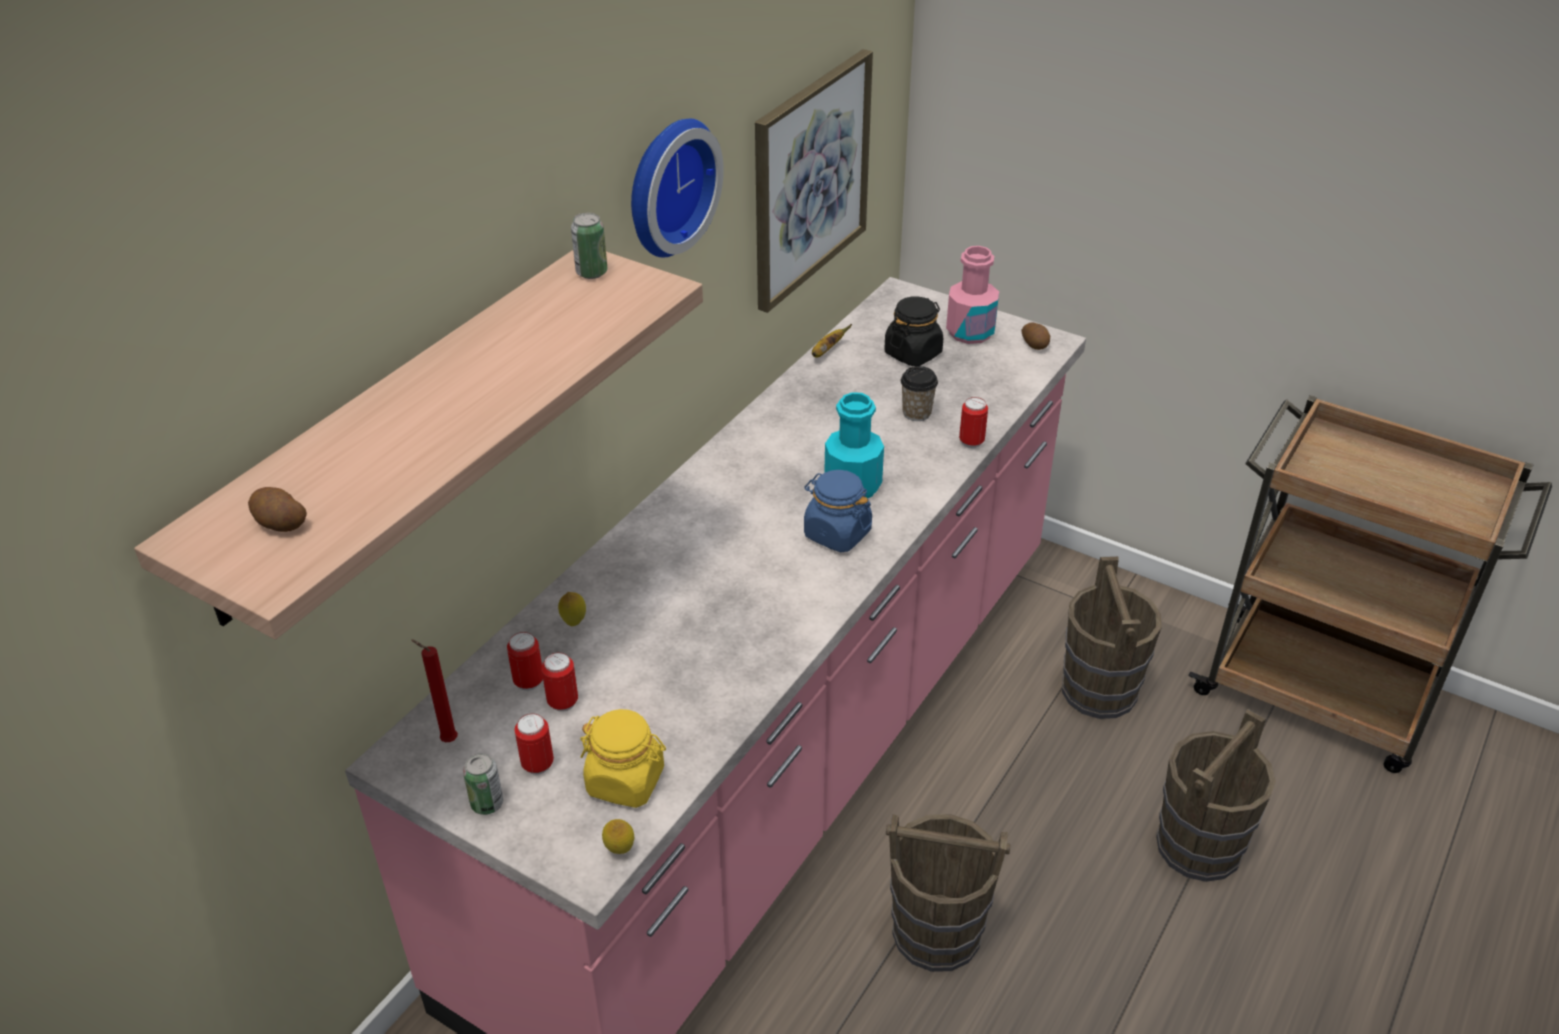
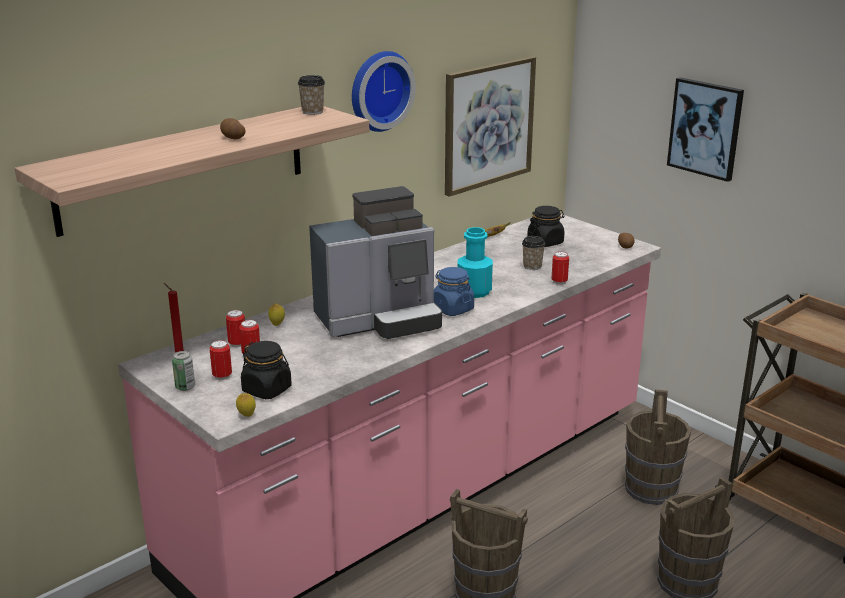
camera: 15 degrees right, 15 degrees down
(279, 524) = (87, 167): potato -> potato (232, 138)
(591, 272) = (312, 112): can -> cup
(626, 781) = (267, 390): yellow jar -> black jar
(736, 581) = (380, 320): none -> coffee machine
(970, 332) = (587, 237): pink bottle -> none
(1154, 153) = (705, 128): none -> picture

